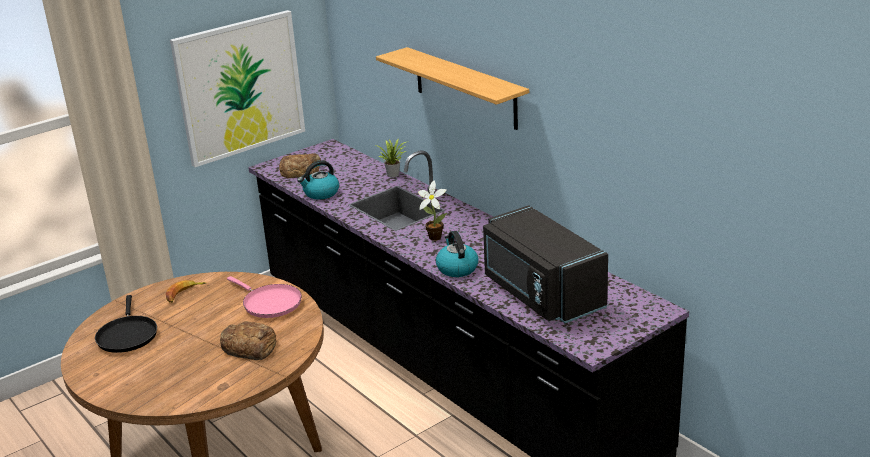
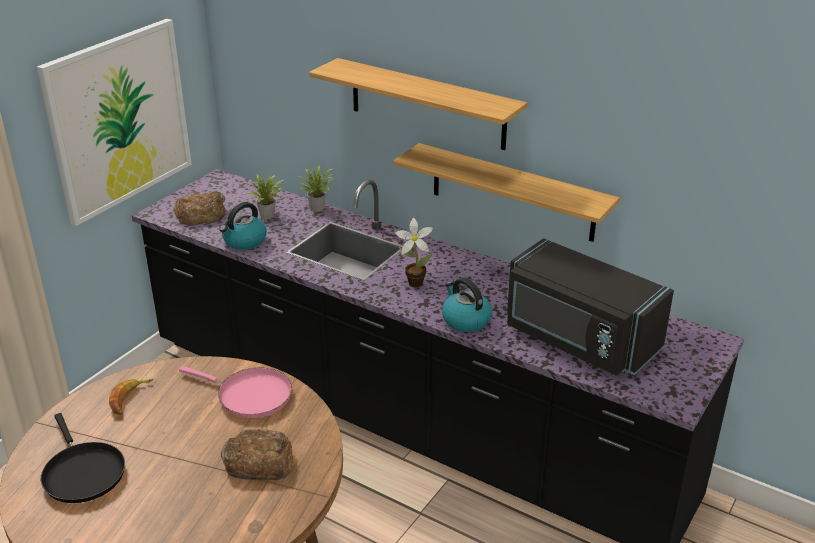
camera: 20 degrees left, 5 degrees up
(351, 177) = (269, 215): none -> potted plant
(524, 168) = (512, 192): none -> shelf

